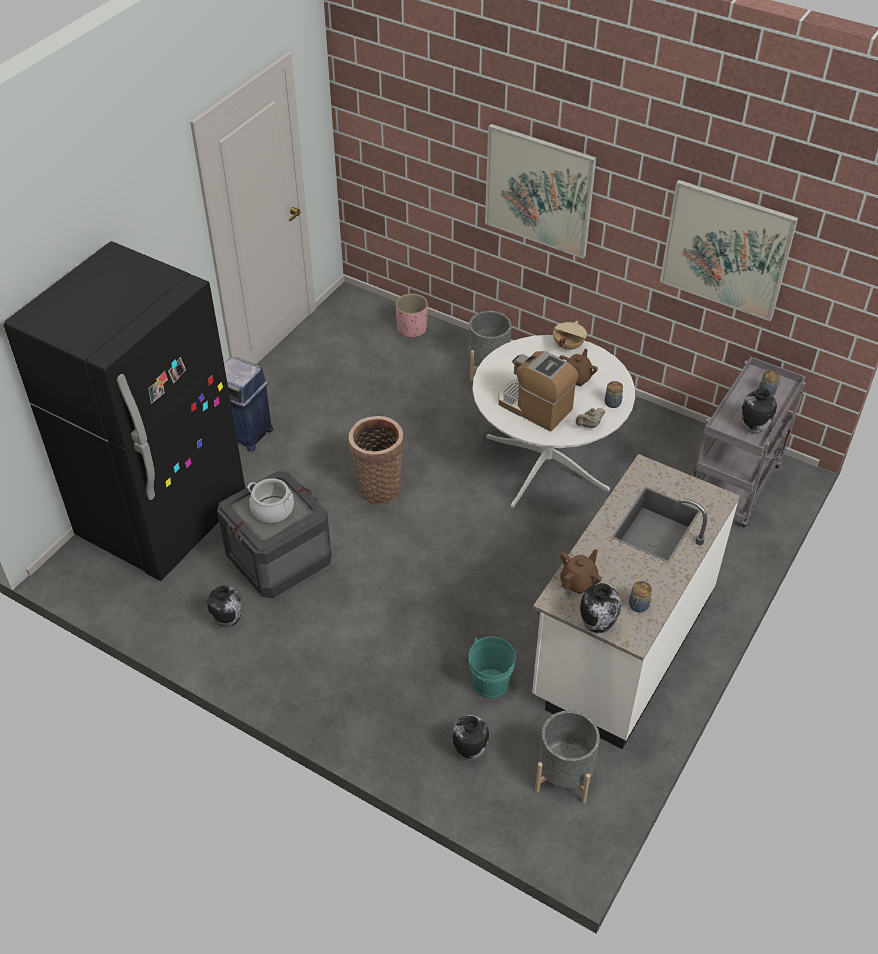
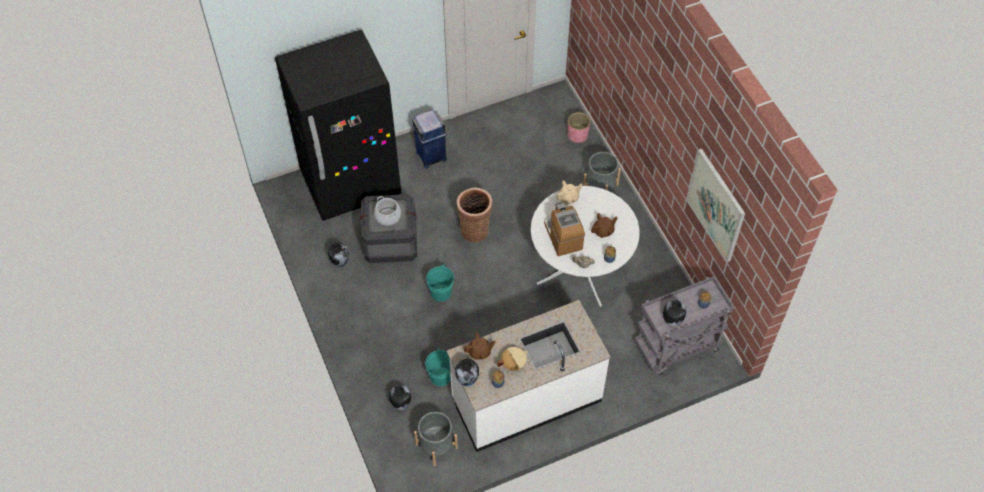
camera: 35 degrees right, 10 degrees up
(399, 582) = (441, 292): none -> turquoise bucket
(501, 364) = (568, 198): none -> beige teapot
(539, 190) = (647, 102): picture -> none
(567, 346) = (617, 207): beige cooking pot -> beige cooking pot (513, 364)

